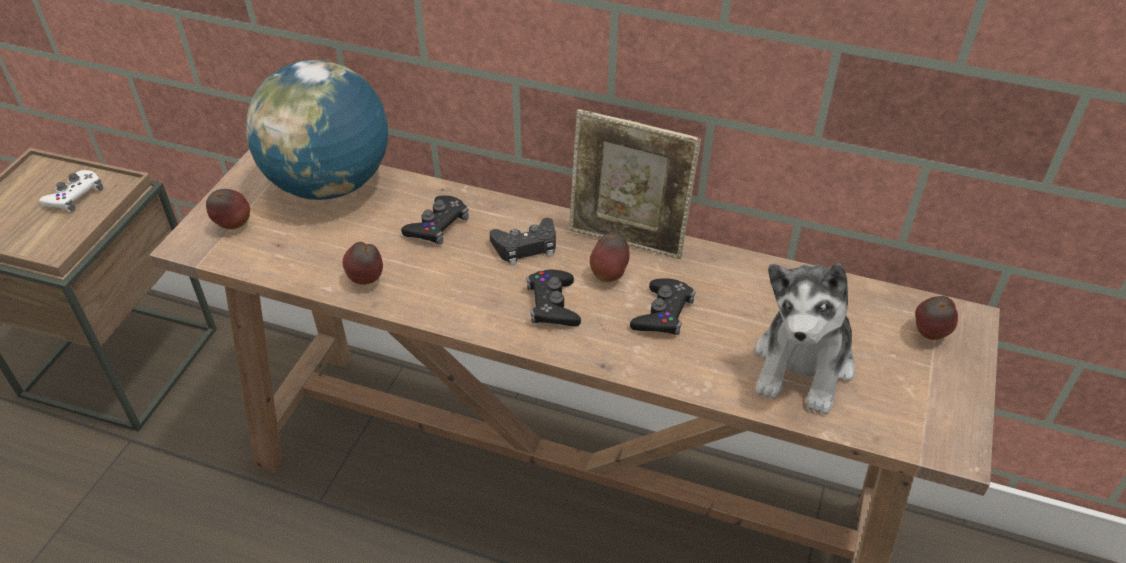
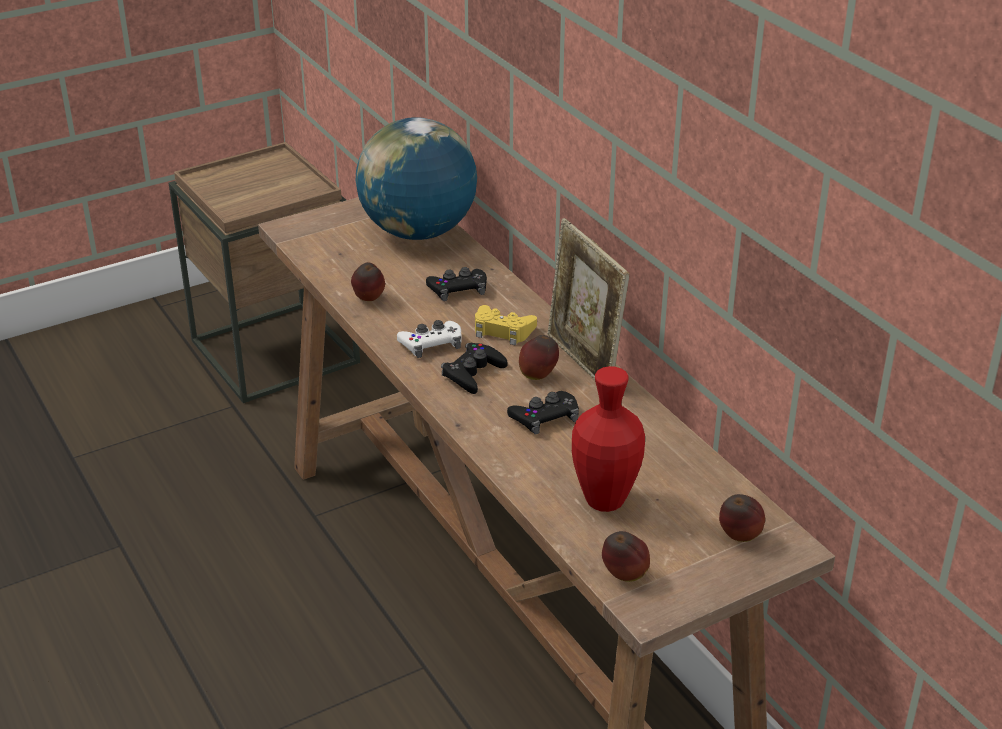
camera: 40 degrees right, 10 degrees down
(75, 196) = (281, 185): white game controller -> white game controller (431, 344)
(233, 226) = (326, 230): apple -> apple (624, 576)
(526, 247) = (502, 331): black game controller -> yellow game controller
(803, 365) = (605, 500): plush toy -> red vase

